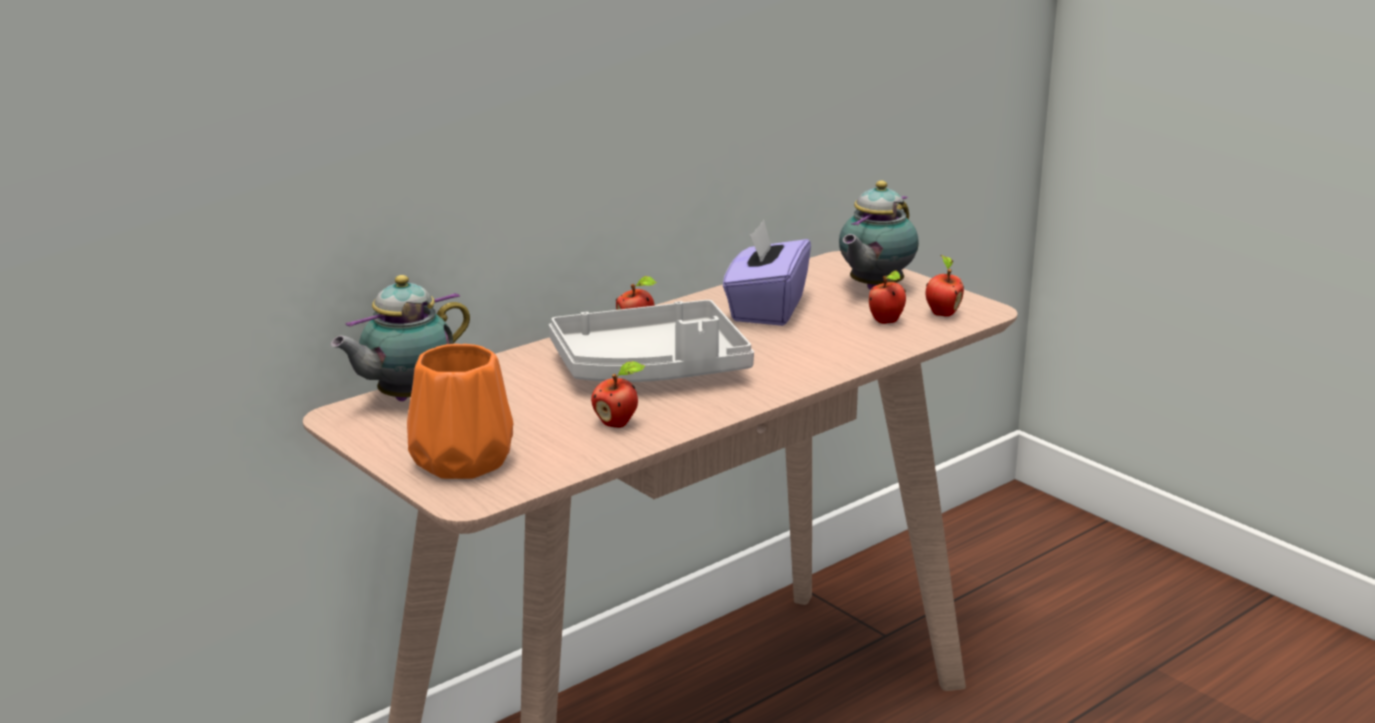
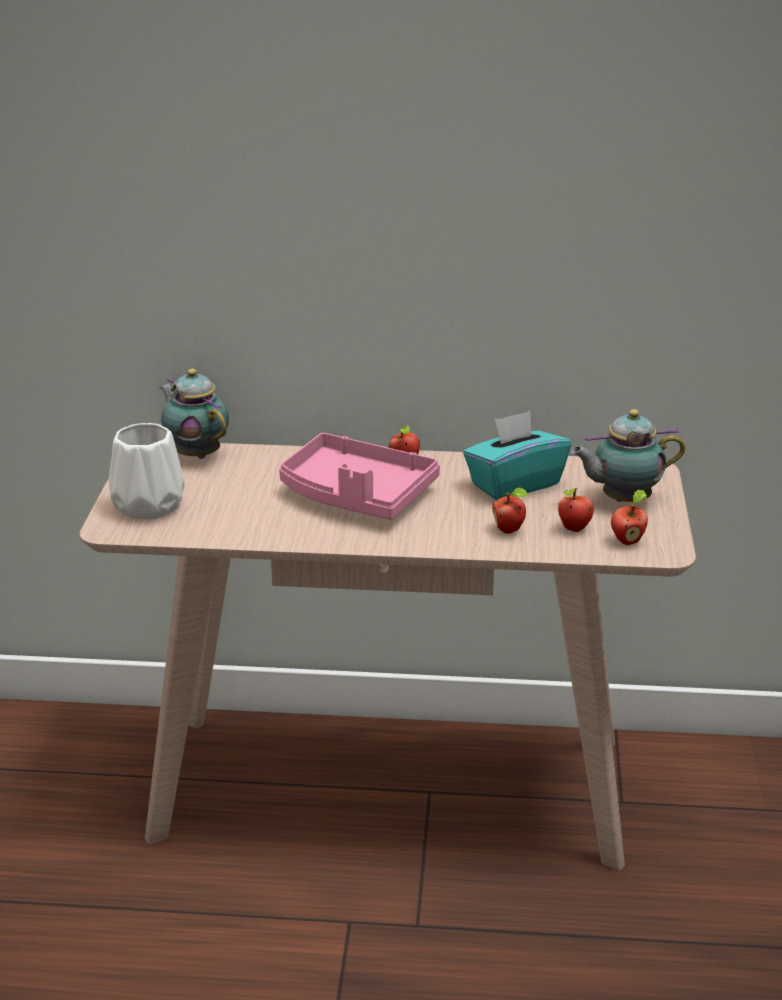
camera: 45 degrees right, 5 degrees up
(405, 399) = (196, 454): teapot -> teapot turned 45 degrees clockwise
(460, 462) = (146, 506): orange vase -> white vase
(618, 424) = (266, 522): apple -> apple (510, 530)
(651, 369) = (356, 495): grey tray -> pink tray
(766, 309) = (514, 484): purple tissue box -> turquoise tissue box

